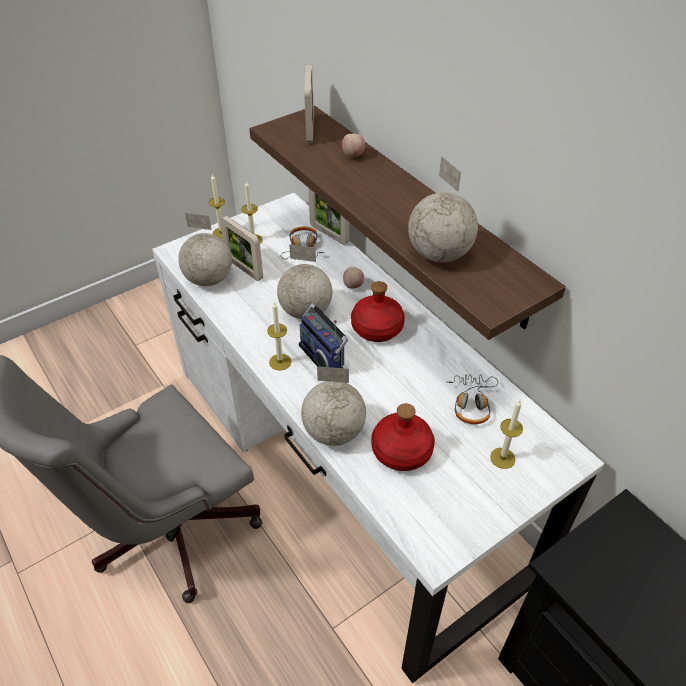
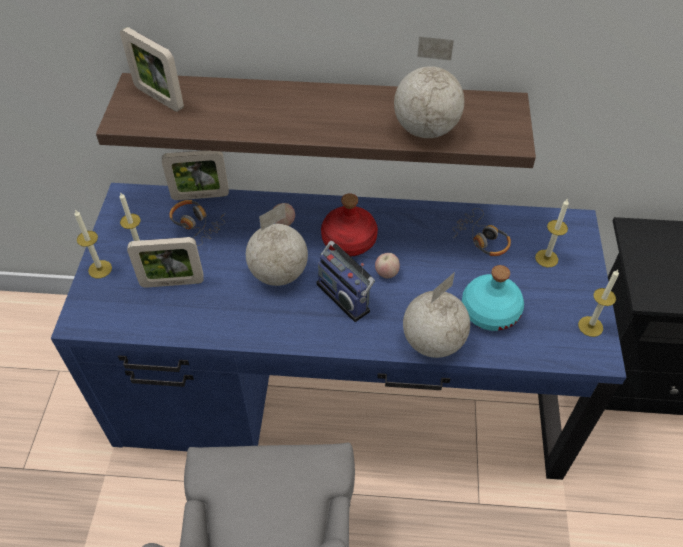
camera: 50 degrees left, 5 degrees up
(209, 280) = (155, 318): globe -> none
(280, 362) = (320, 329): candle -> candle (590, 326)
(324, 357) = (345, 296): radio -> radio turned 45 degrees clockwise
(345, 464) = (341, 387): white desk -> blue desk
(353, 156) = (235, 96): apple -> apple (386, 273)
(402, 450) = (489, 311): red bottle -> turquoise bottle

